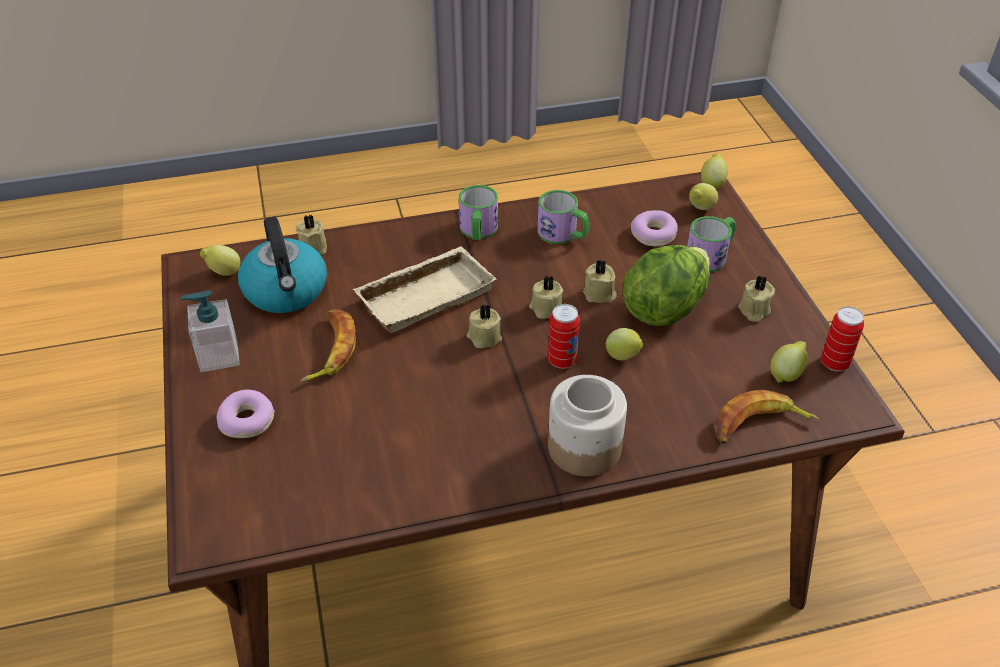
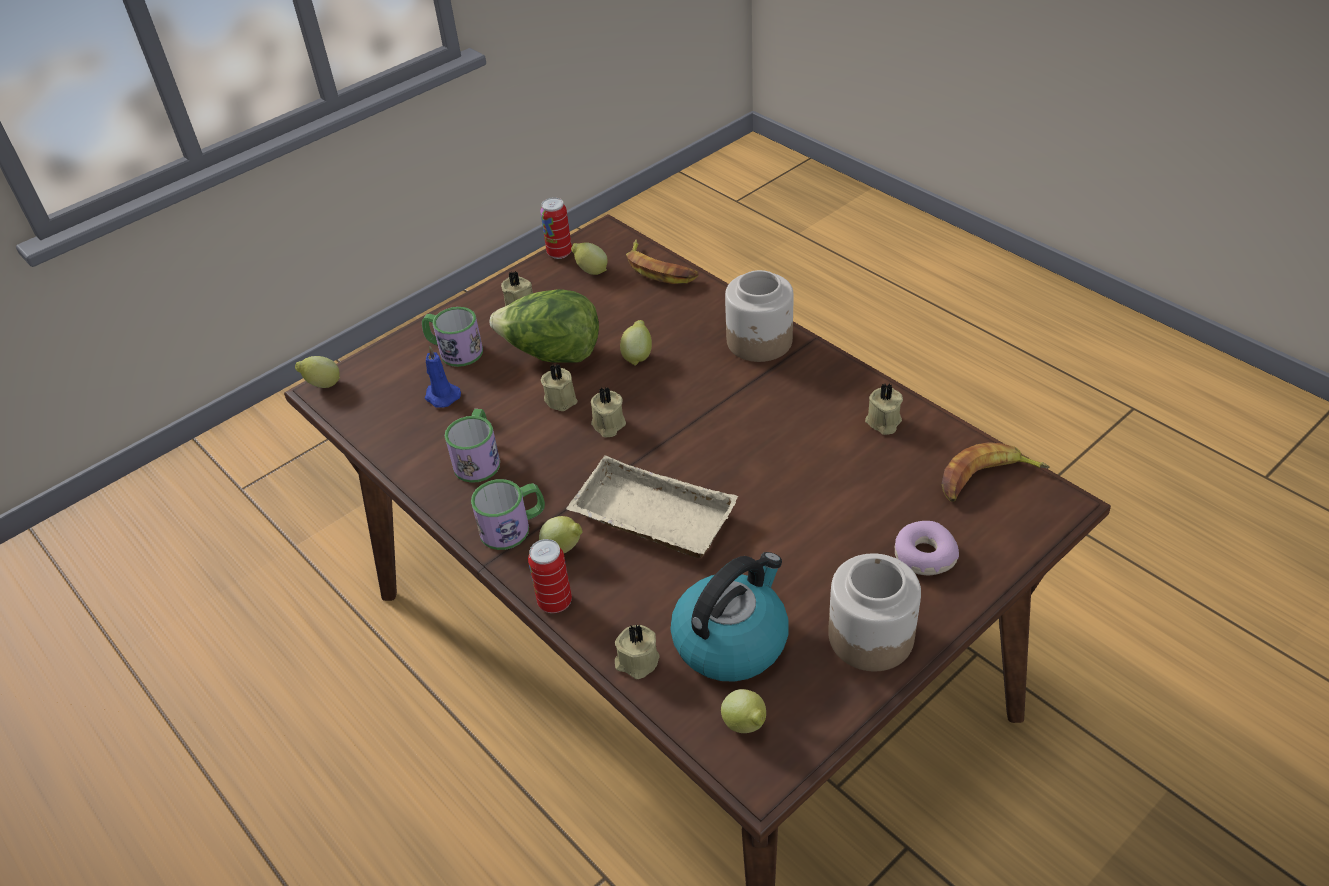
camera: 115 degrees left, 0 degrees up
(218, 356) = (870, 635): soap dispenser -> jar
(330, 350) = (786, 549): banana -> banana (987, 480)
(483, 337) = (680, 448): beige candle -> beige candle (883, 422)
(562, 360) = (671, 388): can -> can (555, 602)
(653, 235) = (441, 396): donut -> blue candle
(700, 209) = (376, 379): lemon -> lemon (564, 548)

